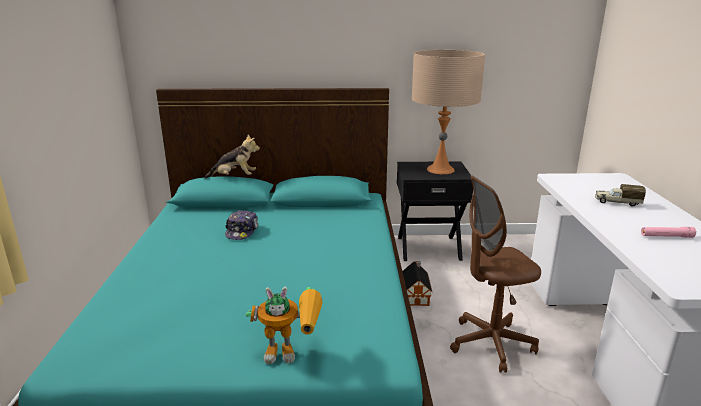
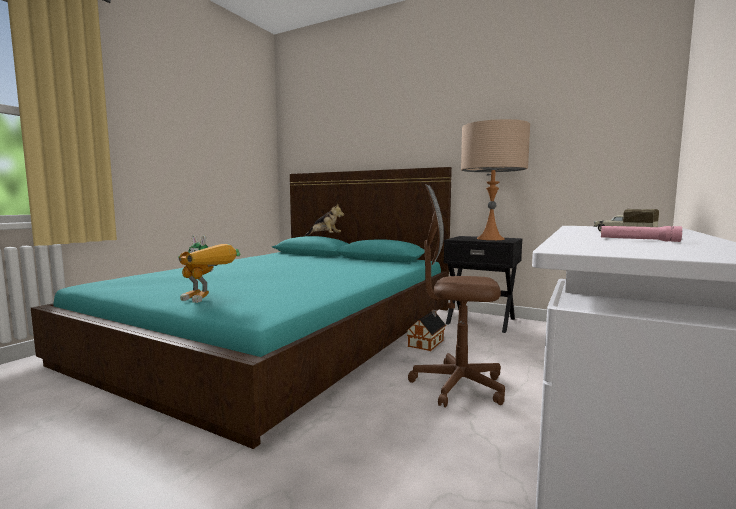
camera: 30 degrees right, 15 degrees down
(242, 231) = (296, 262): cap -> none

